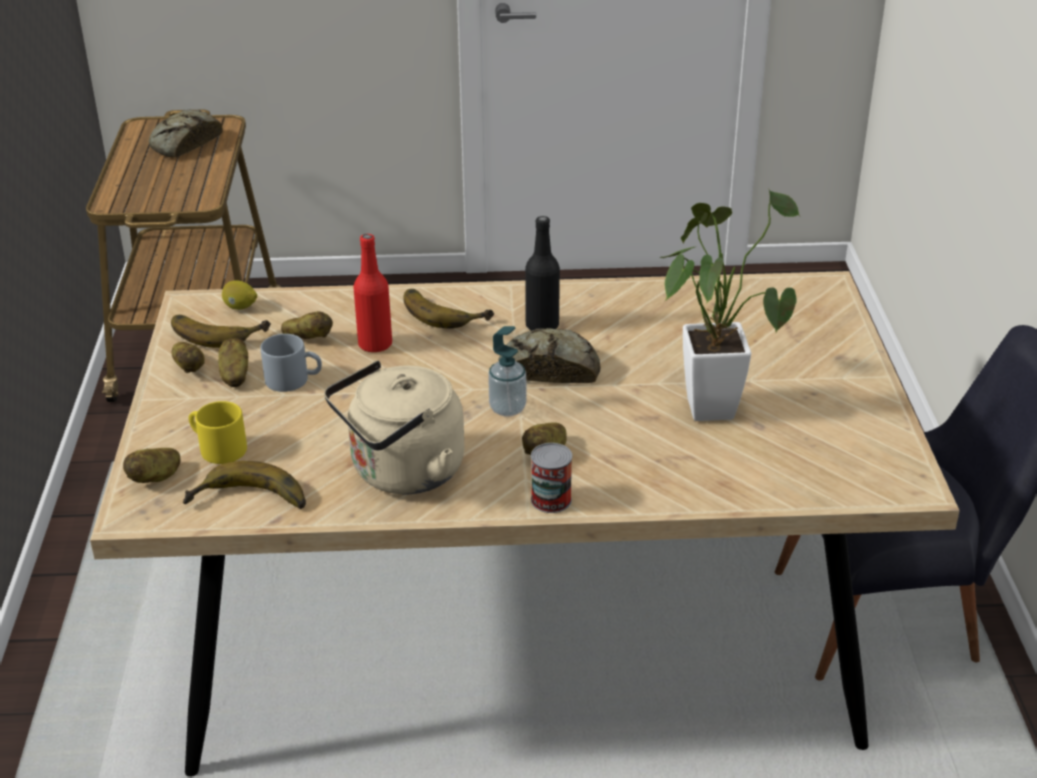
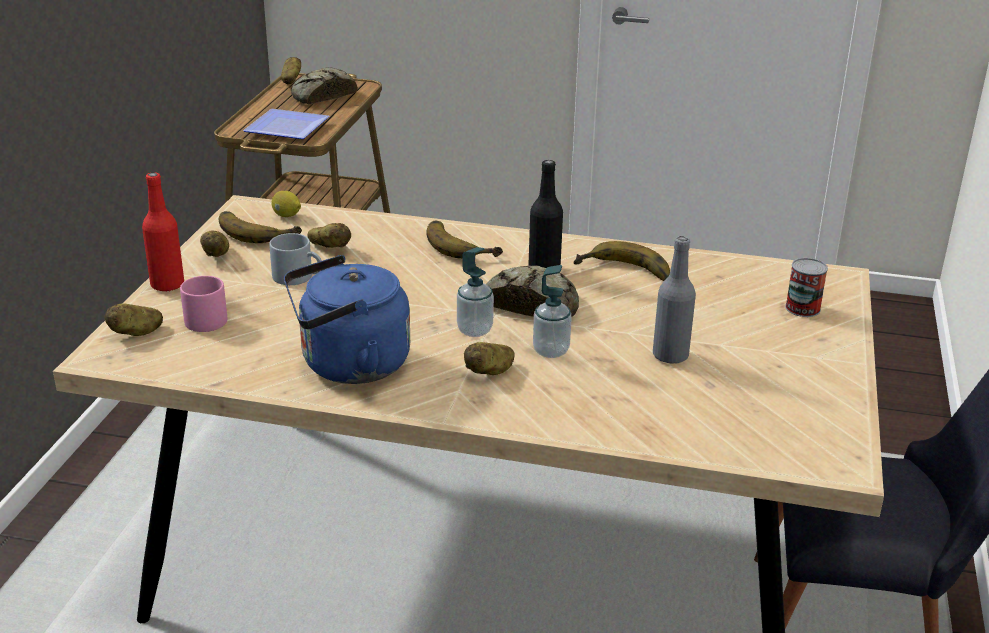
camera: 15 degrees right, 5 degrees down
(171, 190) = (290, 127): none -> plate
(216, 448) = (201, 319): yellow mug -> pink mug
(234, 375) = (250, 266): potato -> potato (291, 80)
(248, 503) = (201, 366): banana -> banana (624, 273)
(375, 344) = (385, 261): red bottle -> red bottle (167, 285)
(402, 473) = (349, 366): beige kettle -> blue kettle
(551, 500) = (472, 412): can -> can (802, 308)
(593, 418) = (551, 351): none -> soap dispenser
(709, 401) = (670, 356): potted plant -> grey bottle

